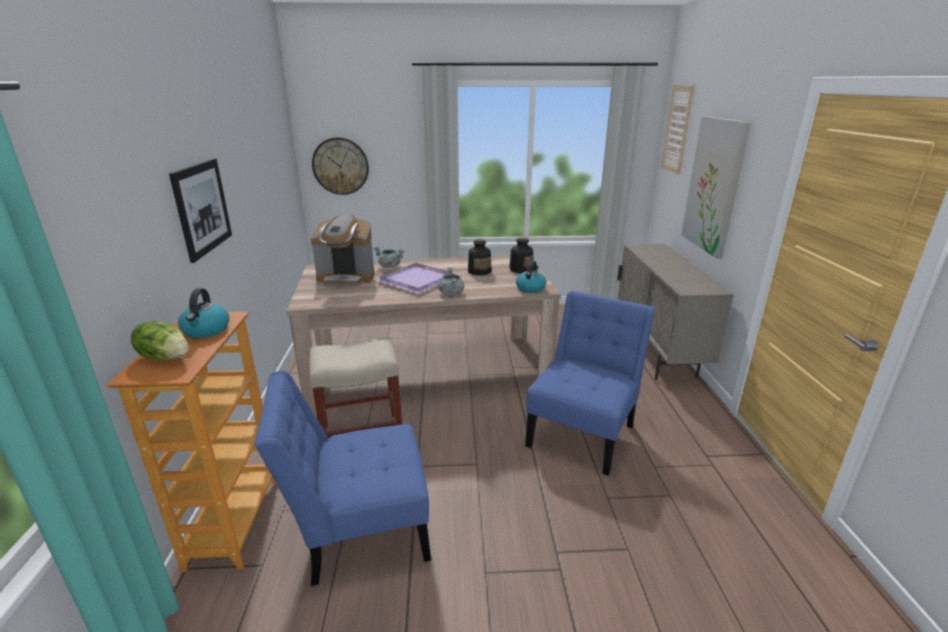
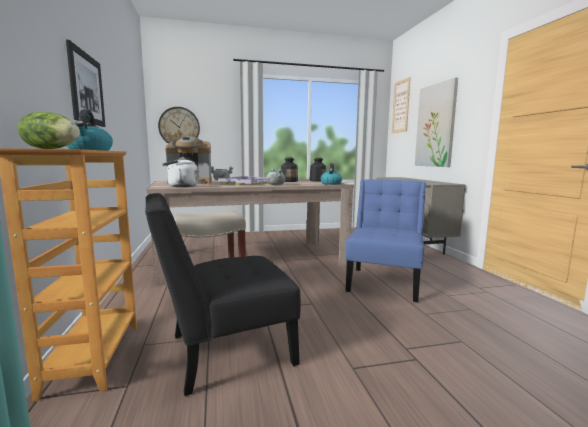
camera: 10 degrees left, 15 degrees down
(329, 299) = (180, 186): none -> white kettle
(359, 530) = (223, 351): blue chair -> black chair

